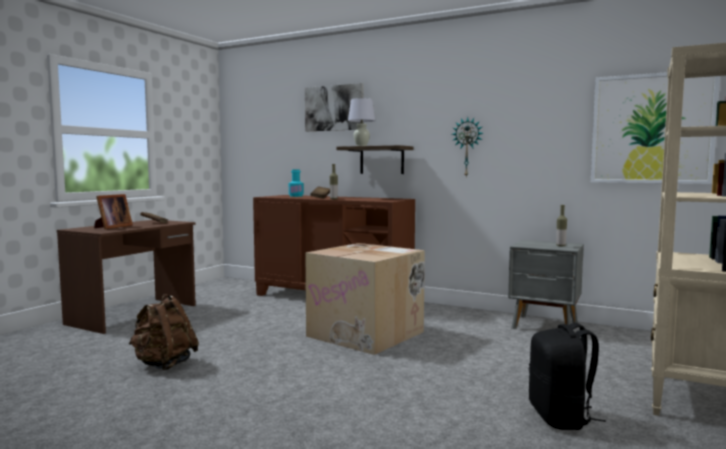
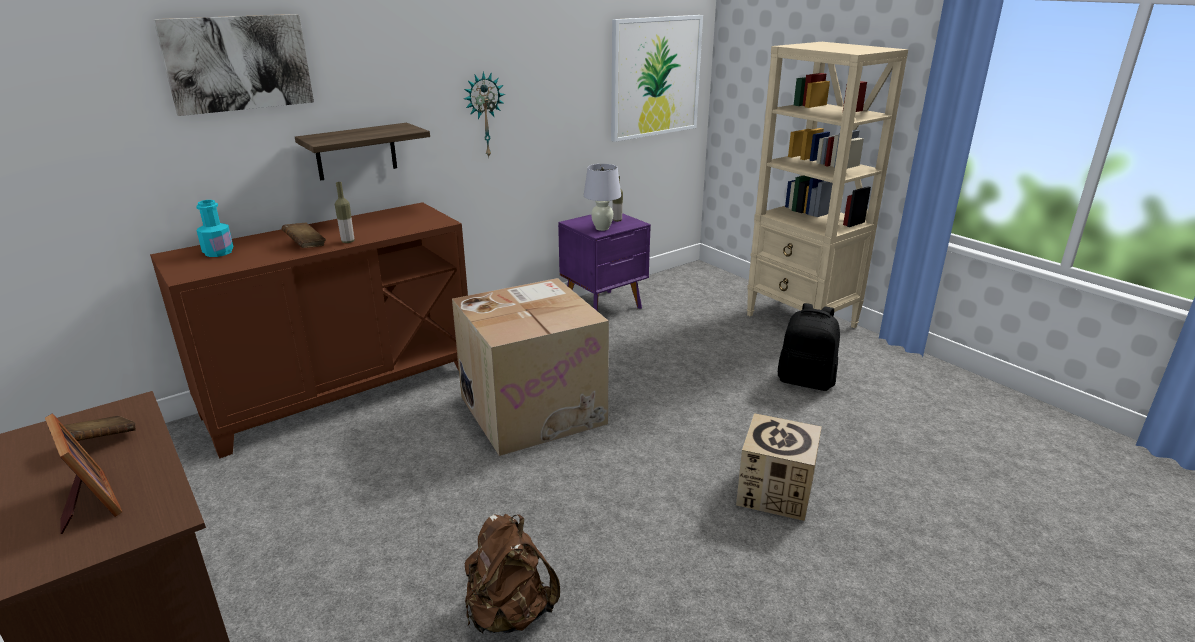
camera: 65 degrees left, 20 degrees up
(340, 423) = (775, 492): none -> cardboard box
(361, 146) = (346, 137): white table lamp -> white table lamp (602, 228)
(545, 326) = (604, 307): grey nightstand -> purple nightstand

